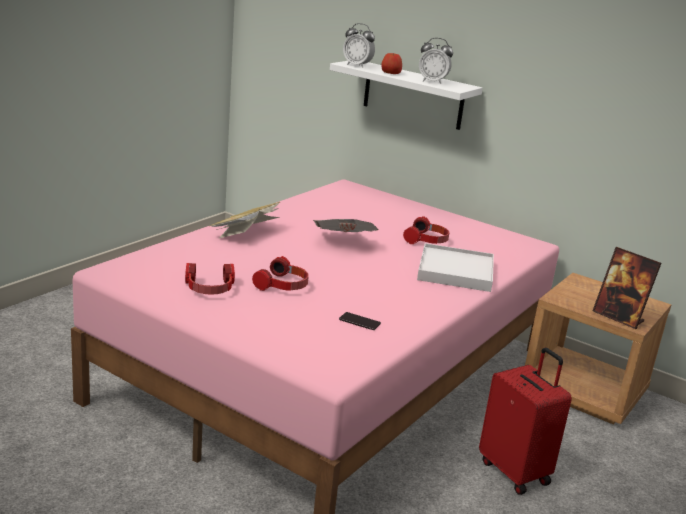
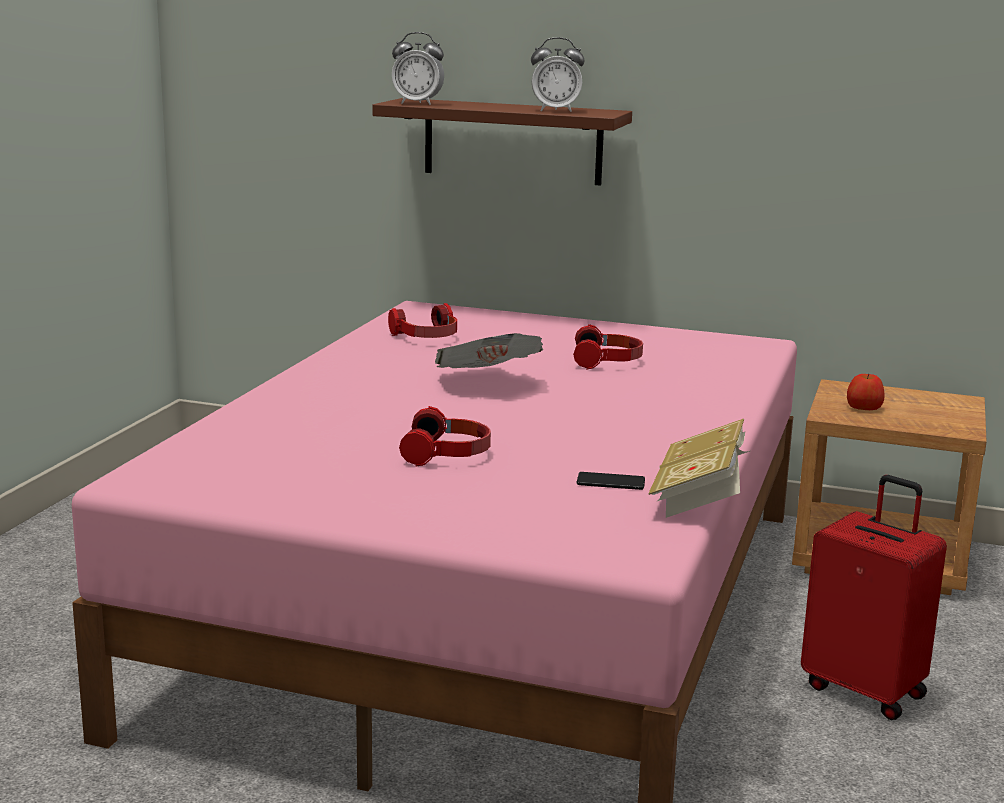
camera: 15 degrees left, 5 degrees down
(209, 289) = (333, 478): headphones -> headphones (427, 337)
(246, 234) = (321, 393): book -> book (700, 498)
(390, 73) = (480, 107): apple -> apple (863, 408)
(413, 95) = (512, 141): white shelf -> brown shelf
(455, 271) = (687, 394): white tray -> none
(618, 317) = (933, 424): picture frame -> none

